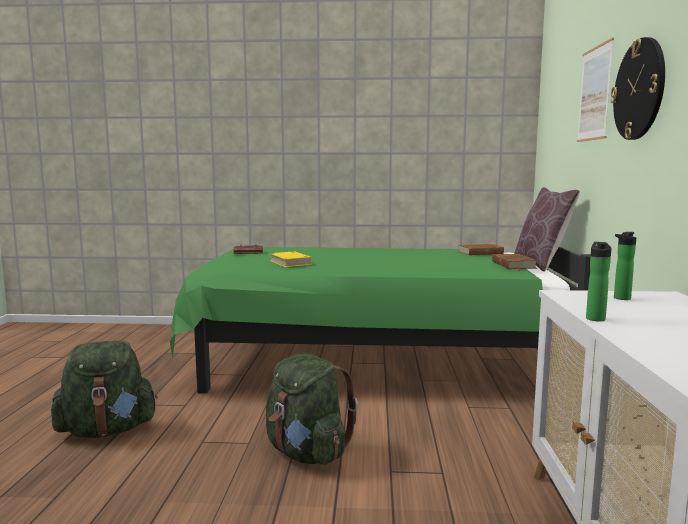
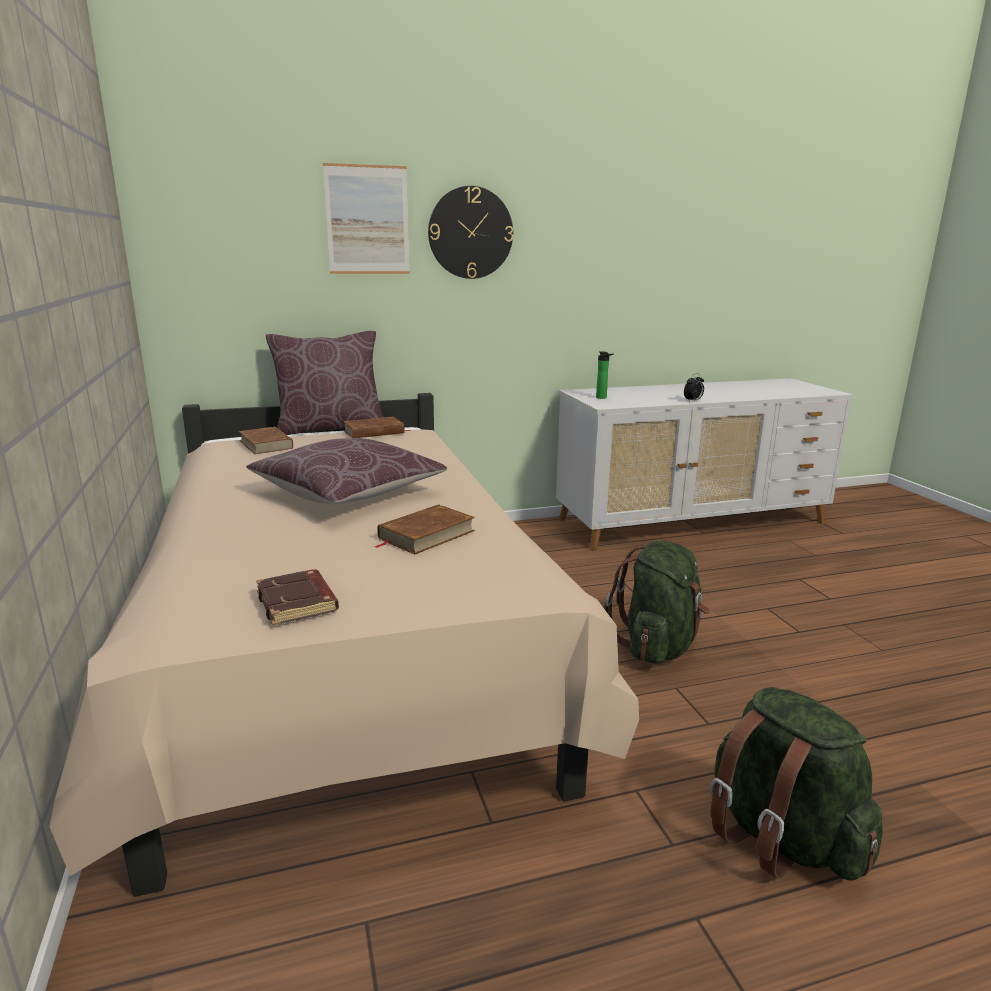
camera: 110 degrees left, 10 degrees up
(290, 262) = (426, 534): yellow book -> brown book
(367, 258) = (348, 492): none -> brown pillow
(371, 359) = (344, 655): green bed -> beige bed
(595, 318) = (668, 402): bottle -> none
(619, 332) = (693, 401): none -> alarm clock

